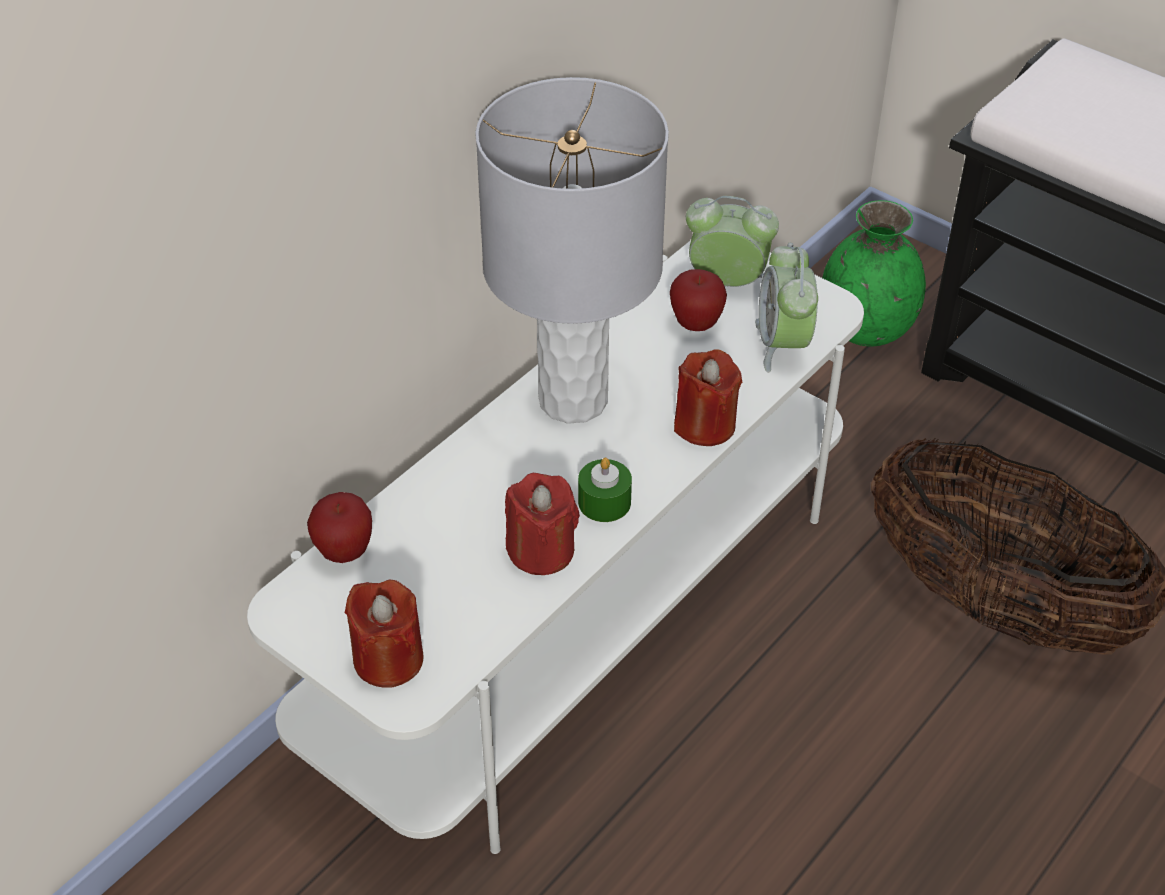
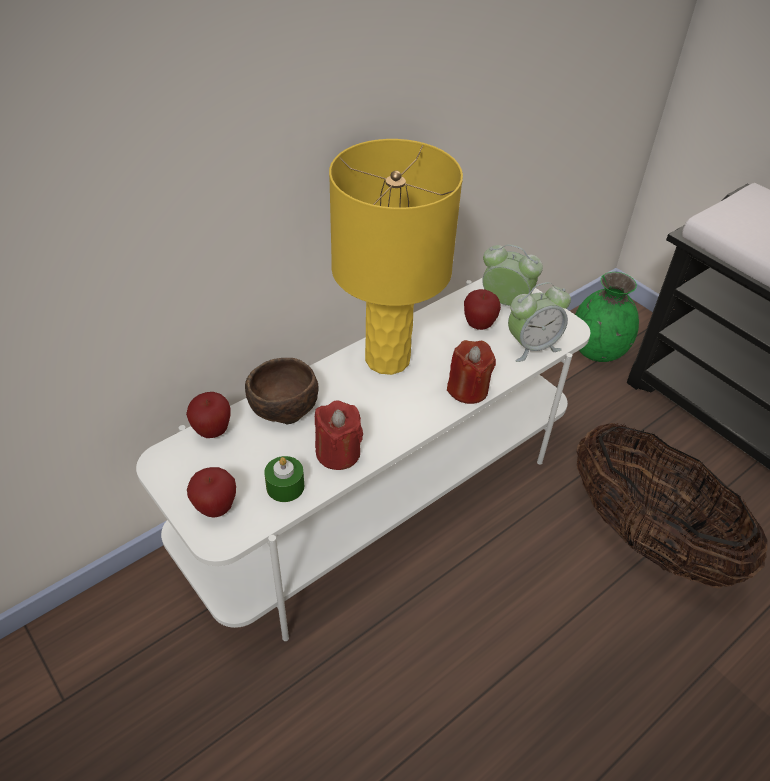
camera: 10 degrees right, 0 degrees up
(388, 659) = (215, 508): red candle -> apple
(436, 496) = (282, 405): none -> brown bowl
(572, 400) = (386, 359): grey table lamp -> yellow table lamp
(604, 502) = (388, 428): green candle -> green candle (285, 486)
(783, 344) = (532, 346): alarm clock -> alarm clock turned 120 degrees counterclockwise

